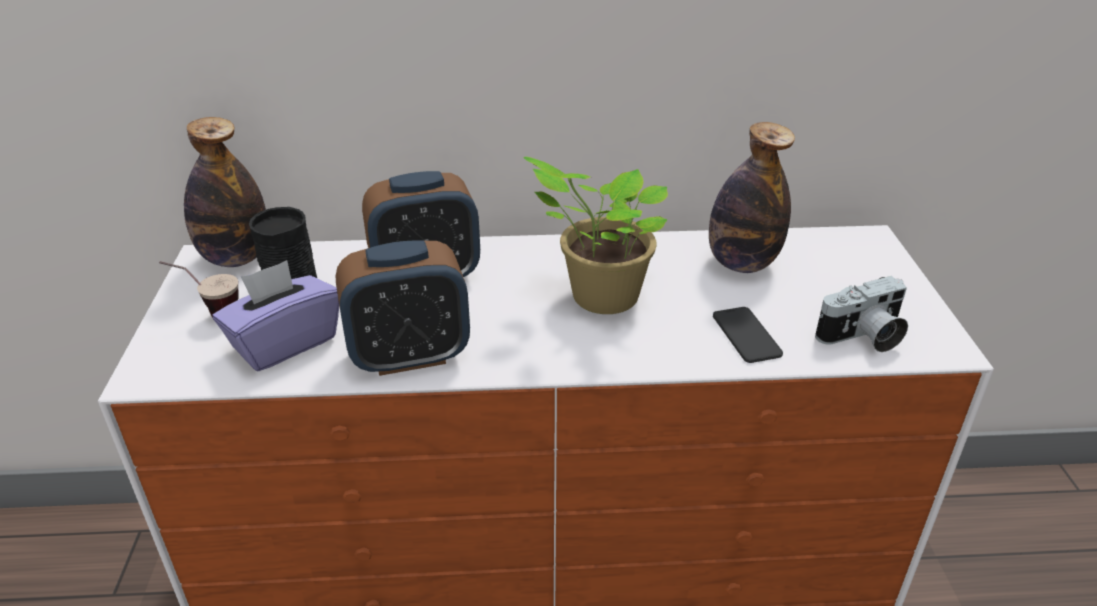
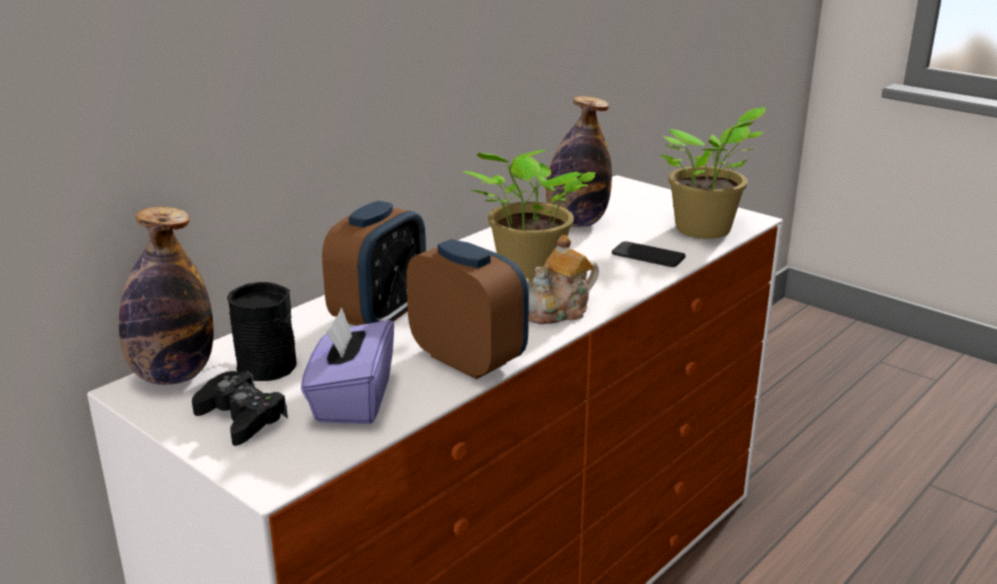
camera: 45 degrees left, 10 degrees down
(210, 315) = (241, 417): cup -> black game controller
(409, 356) = (468, 360): alarm clock -> alarm clock turned 75 degrees counterclockwise
(555, 351) = (558, 311): none -> teapot
(863, 337) = (705, 231): camera -> potted plant

